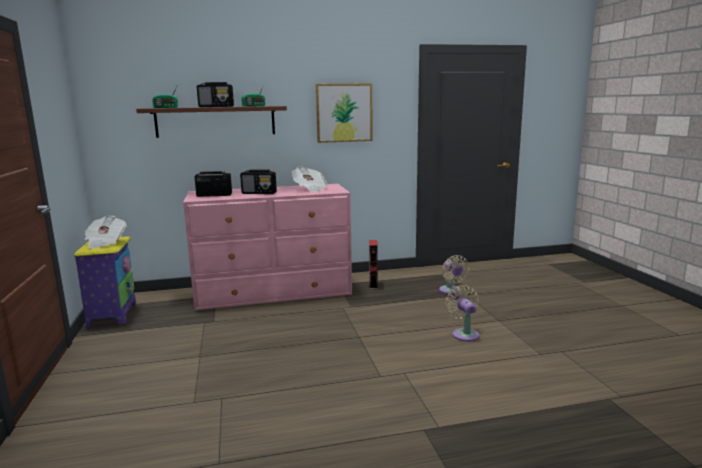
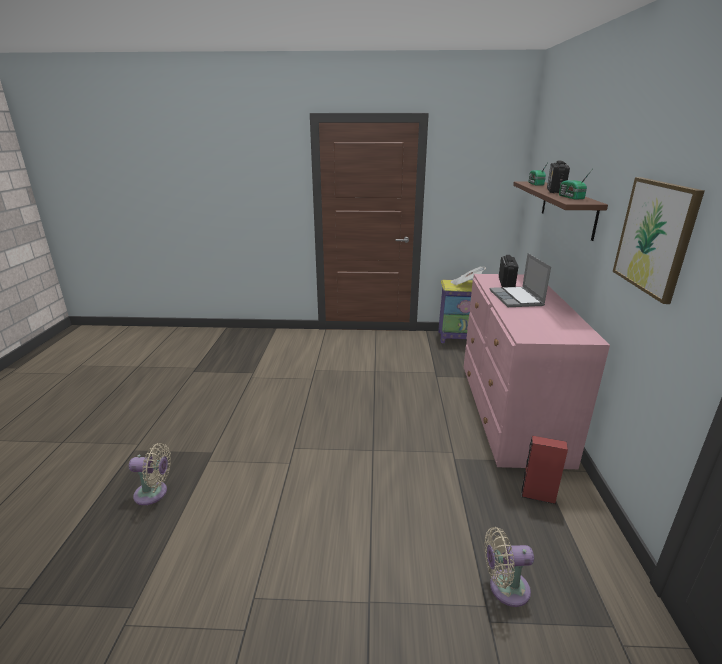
camera: 105 degrees right, 10 degrees up
(259, 193) = (517, 298): radio -> laptop
(310, 189) = (548, 323): newspaper -> none
(464, 334) = (343, 539): beige fan -> beige fan (154, 493)

